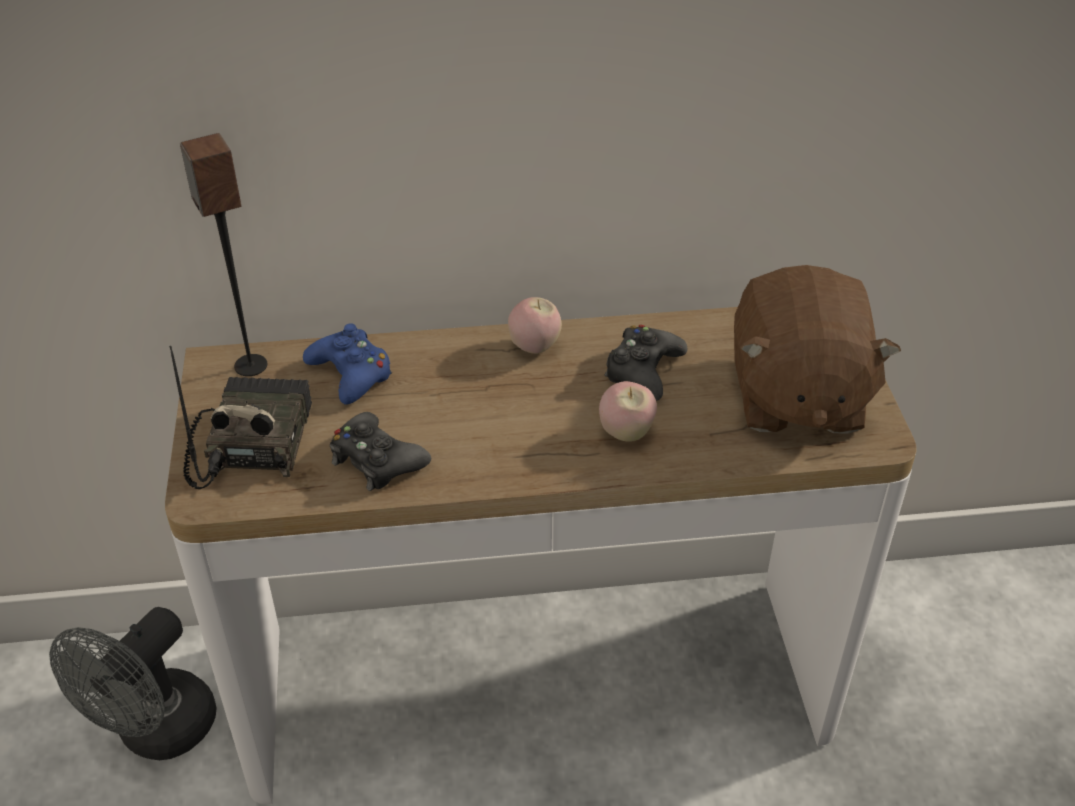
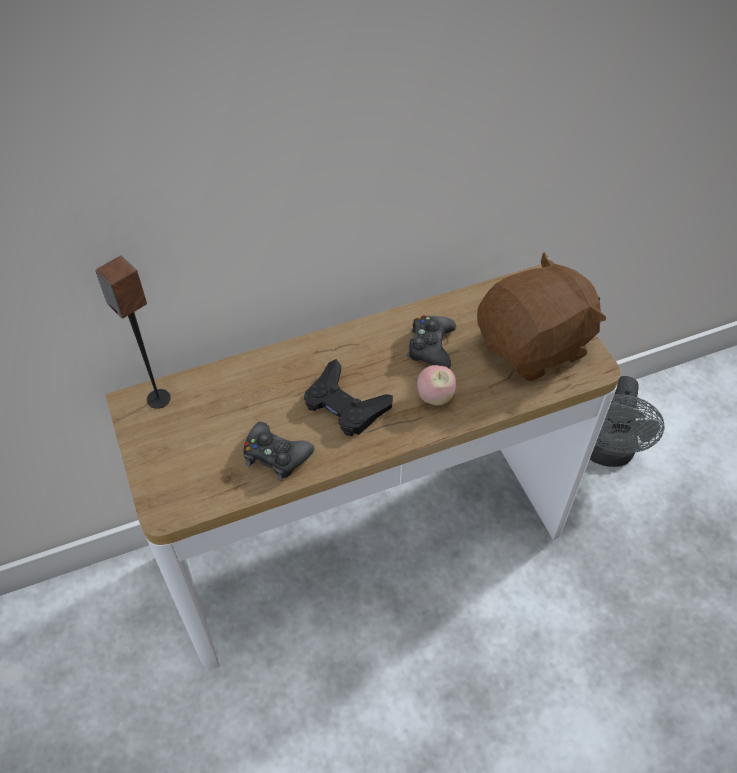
camera: 15 degrees left, 10 degrees up
(156, 733) = (123, 638): grey fan -> grey fan (606, 452)
(250, 443) = (182, 461): radio -> none
(351, 374) = (233, 391): blue game controller -> none
(496, 418) = (345, 405): none -> black game controller
(534, 347) = (352, 343): apple -> none
(795, 396) = (534, 346): brown plush toy -> brown plush toy turned 105 degrees counterclockwise

